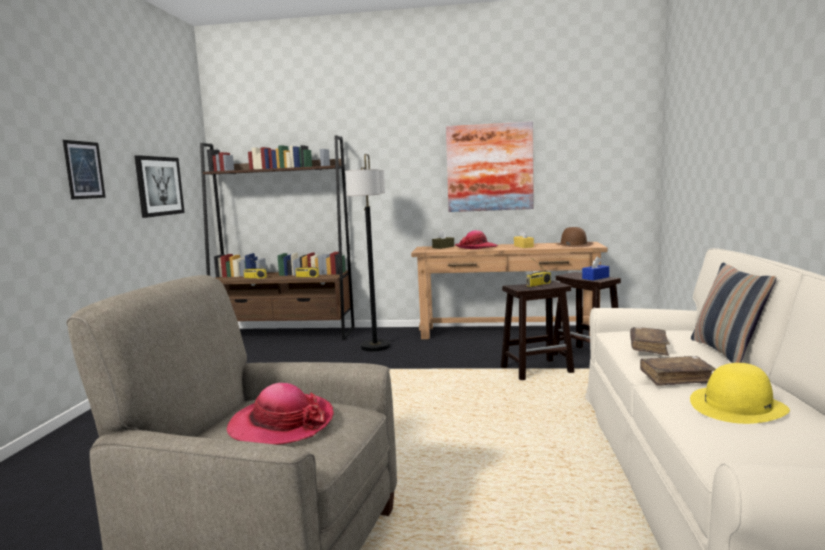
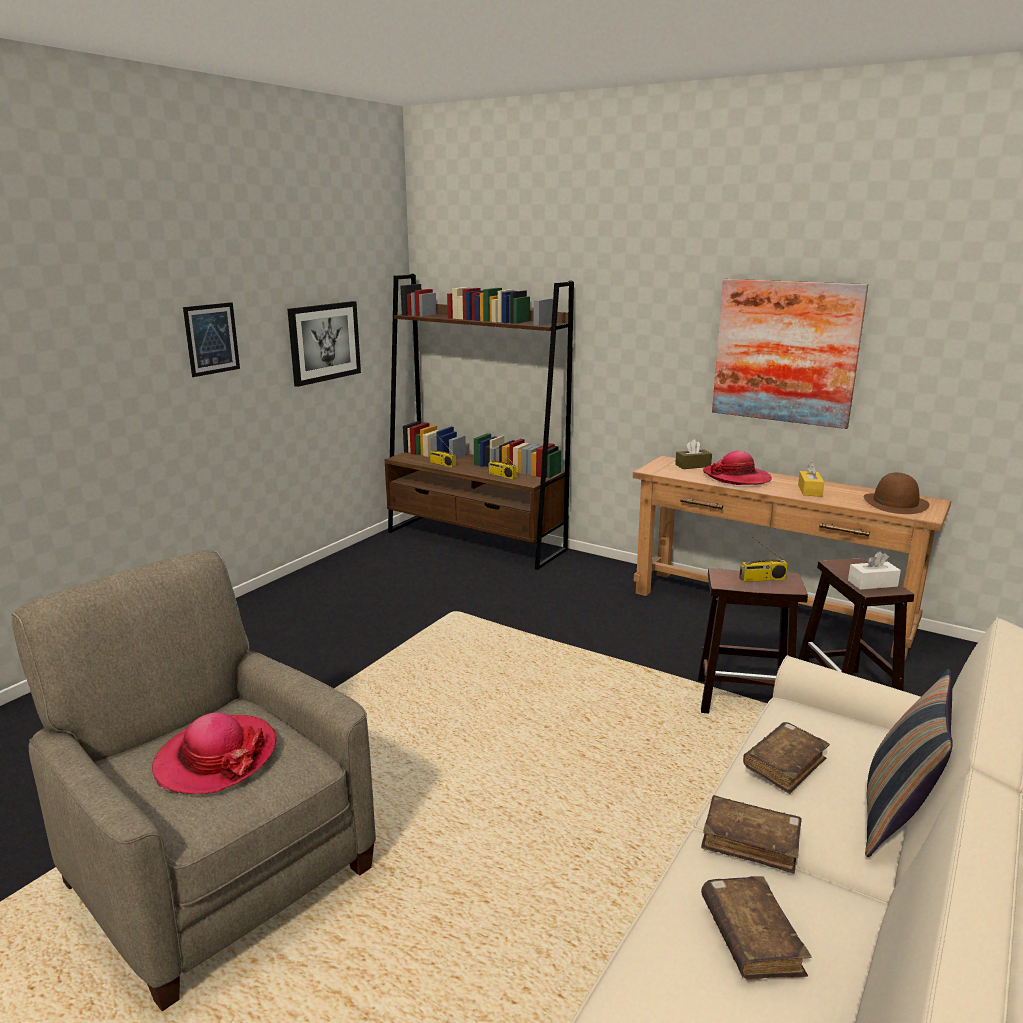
camera: 25 degrees right, 10 degrees up
(375, 346) = (565, 592): floor lamp -> none
(595, 278) = (872, 583): blue tissue box -> white tissue box
(738, 406) = (751, 938): yellow hat -> brown book

